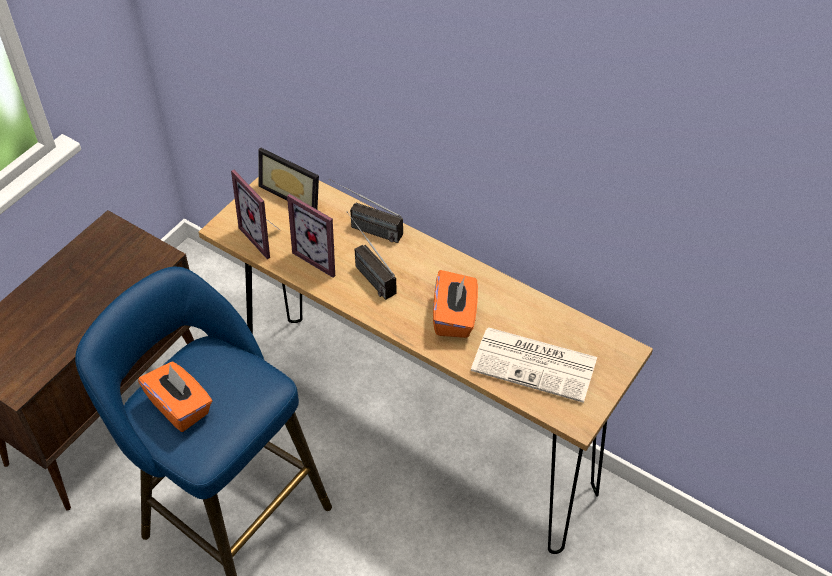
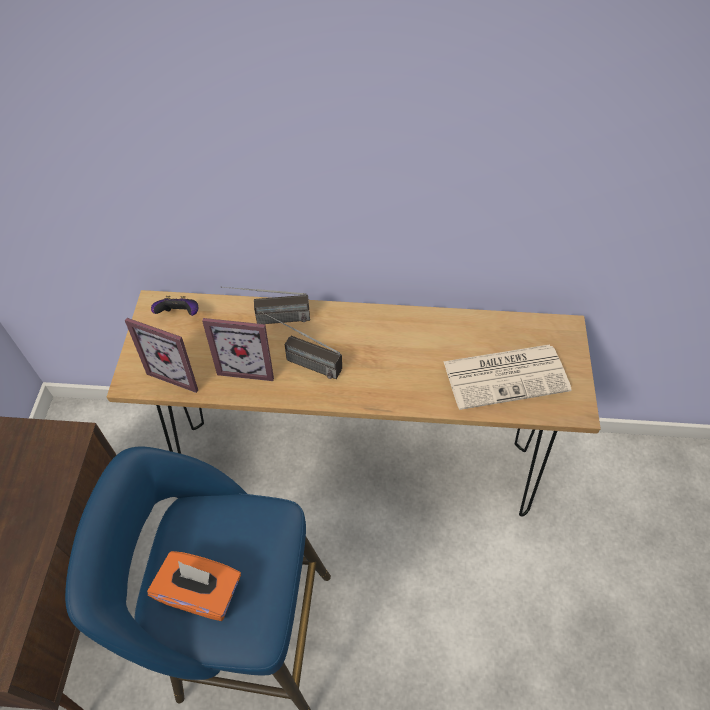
camera: 30 degrees left, 5 degrees up
(294, 192) = (180, 315): picture frame -> game controller
(455, 317) = (408, 366): orange tissue box -> none

